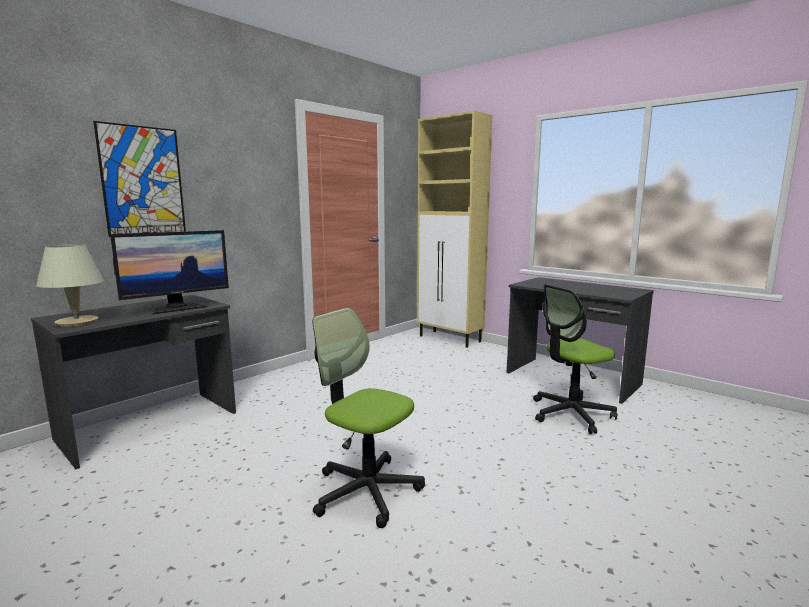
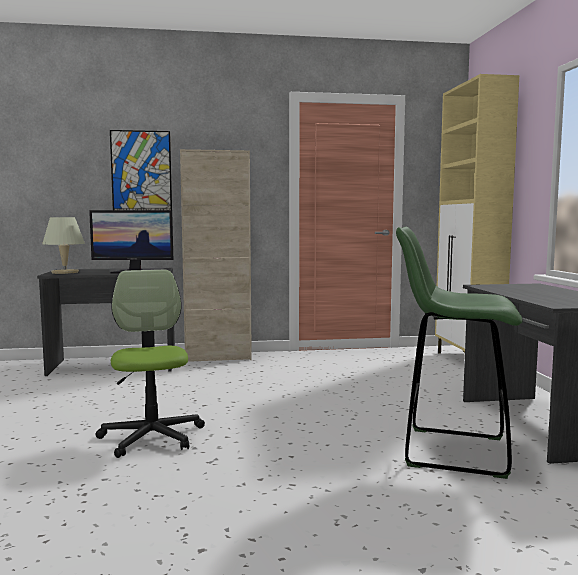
camera: 40 degrees right, 5 degrees down
(255, 384) = (218, 357): none -> beige cabinet
(570, 414) = (451, 451): office chair -> green stool

